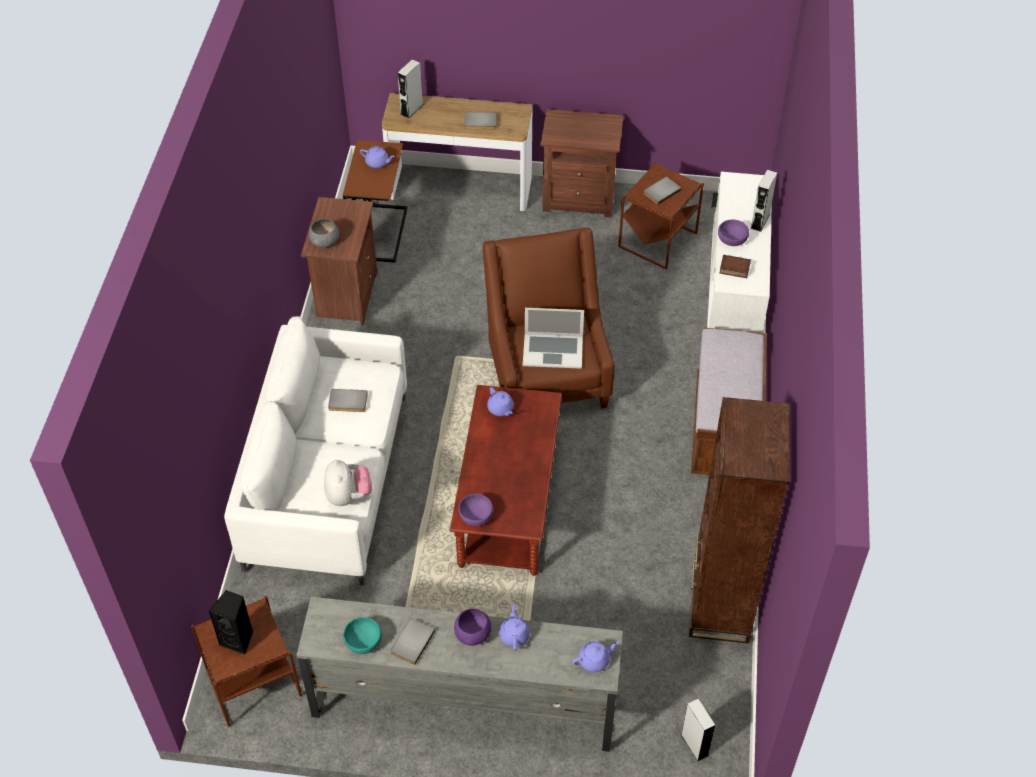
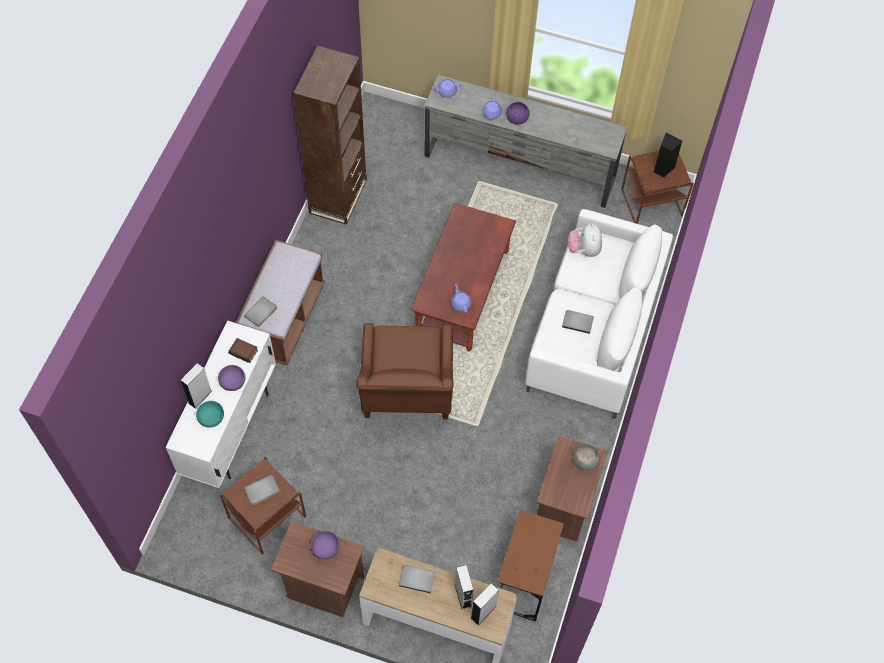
camera: 170 degrees left, 10 degrees up
(363, 642) = (585, 126): turquoise bowl -> turquoise bowl (211, 417)
(377, 163) = (525, 558): purple teapot -> none
(411, 641) = (556, 121): grey book -> grey book (261, 313)
(475, 516) = (496, 225): purple bowl -> purple bowl (326, 548)
(553, 350) = (407, 350): laptop -> none
(694, 745) = (385, 120): grey speaker -> grey speaker (463, 595)

